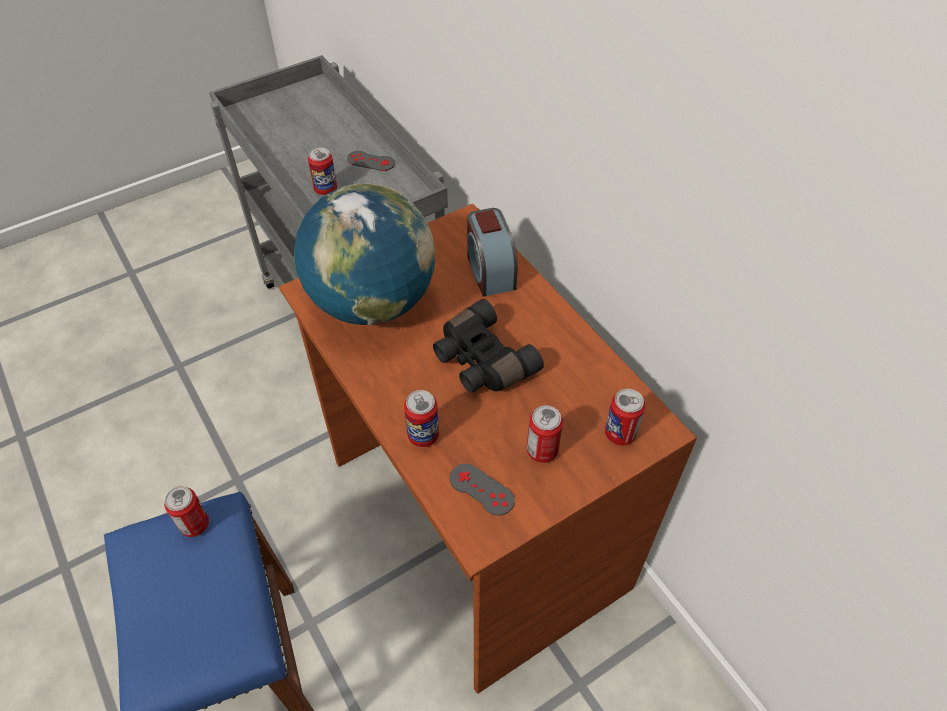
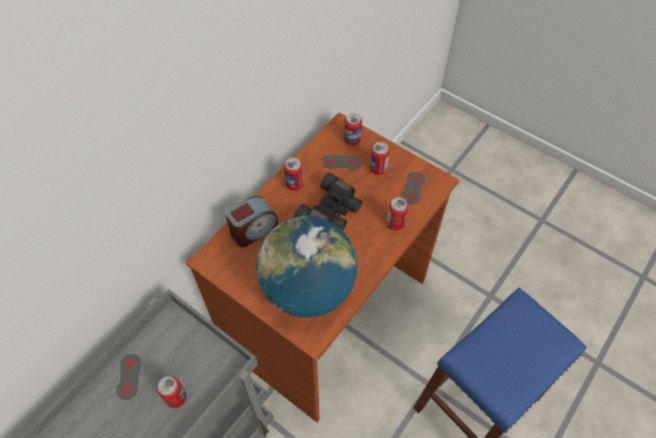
camera: 110 degrees left, 5 degrees up
(195, 524) = (477, 367): can -> can (294, 184)
(574, 404) = (342, 162): none -> grey game controller

